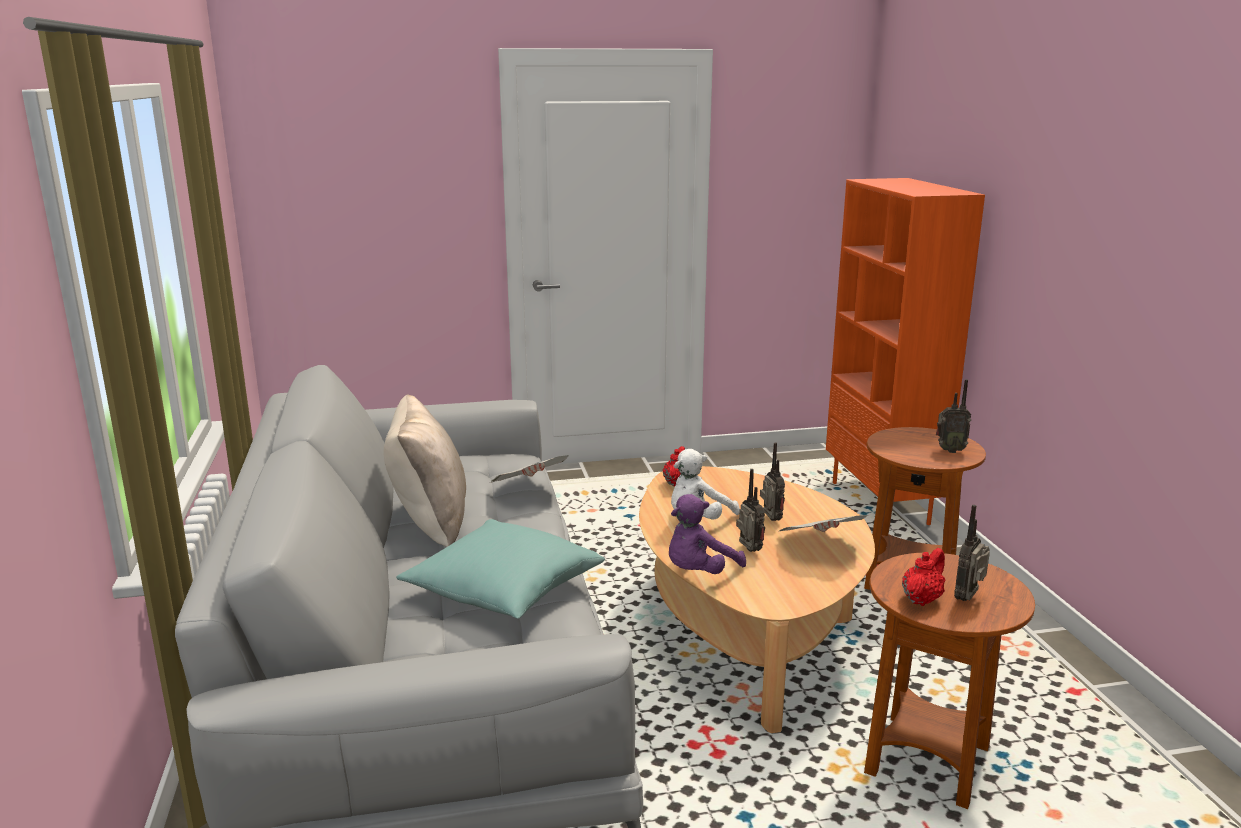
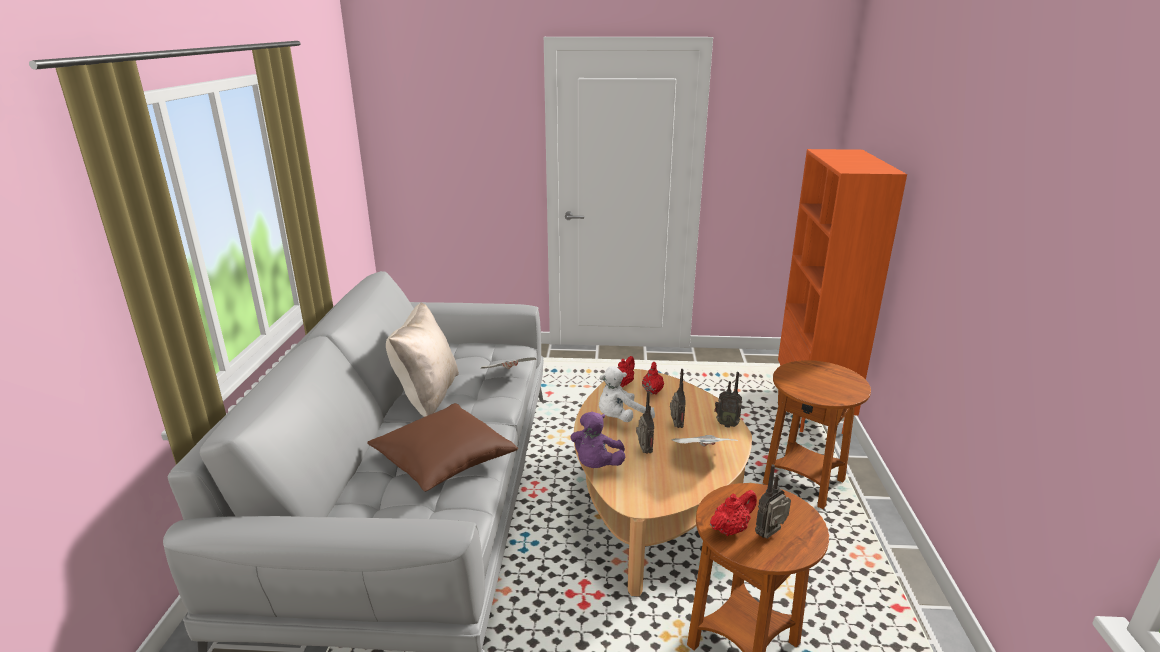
camera: 15 degrees right, 5 degrees up
(503, 591) = (443, 461): turquoise pillow -> brown pillow
(699, 572) = (596, 465): purple plush toy -> purple plush toy turned 45 degrees counterclockwise
(718, 486) = (652, 390): none -> red teapot
(949, 450) = (839, 388): radio -> radio (726, 424)

